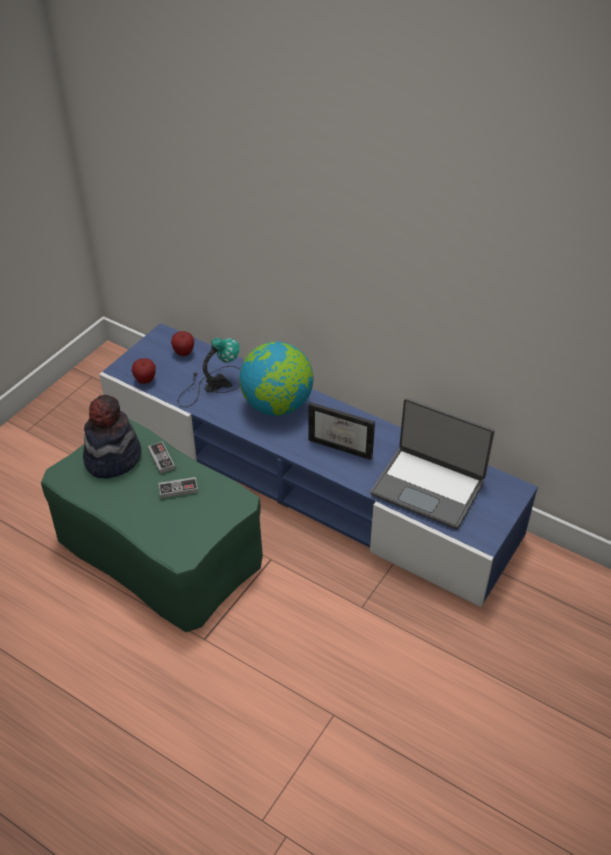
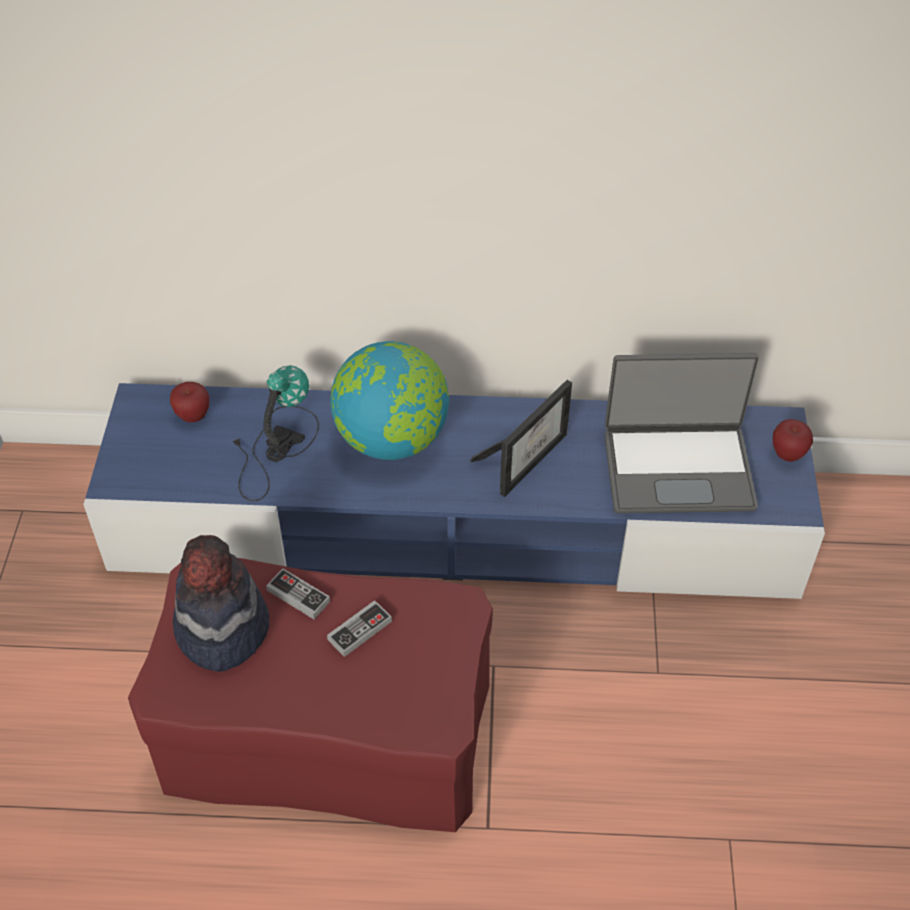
camera: 30 degrees left, 5 degrees up
(145, 380) = (166, 484): apple -> apple (787, 454)
(159, 549) = (326, 729): green ottoman -> red ottoman
(344, 444) = (526, 457): picture frame -> picture frame turned 45 degrees counterclockwise

